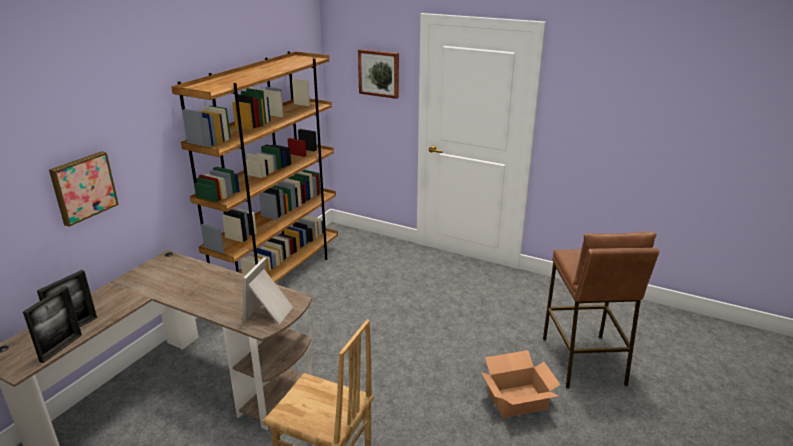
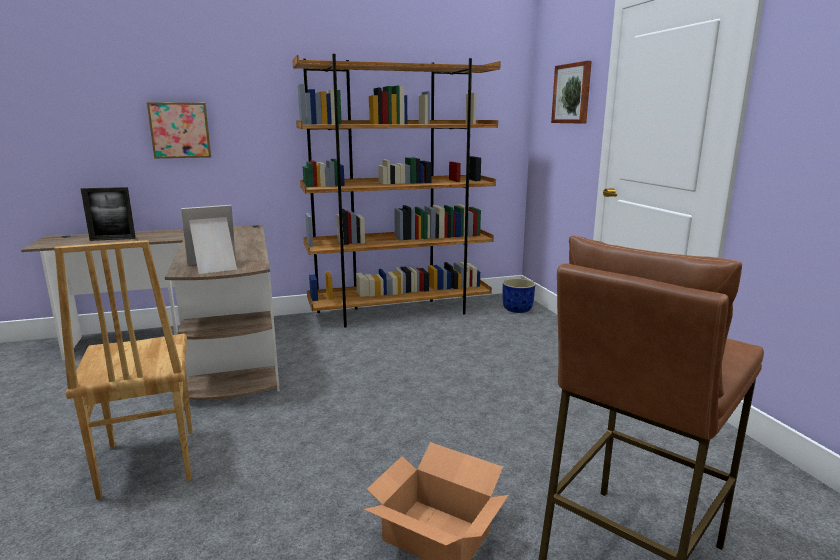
camera: 45 degrees right, 10 degrees down
(61, 348) = (81, 244): picture frame -> none
(353, 240) = (517, 309): none -> blue planter

